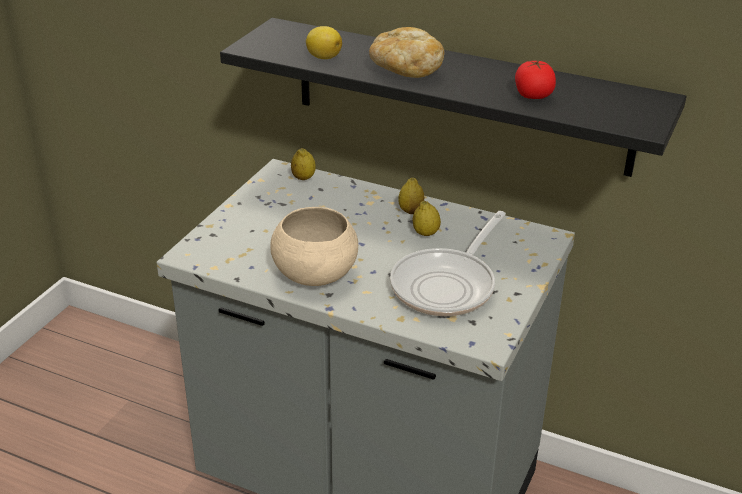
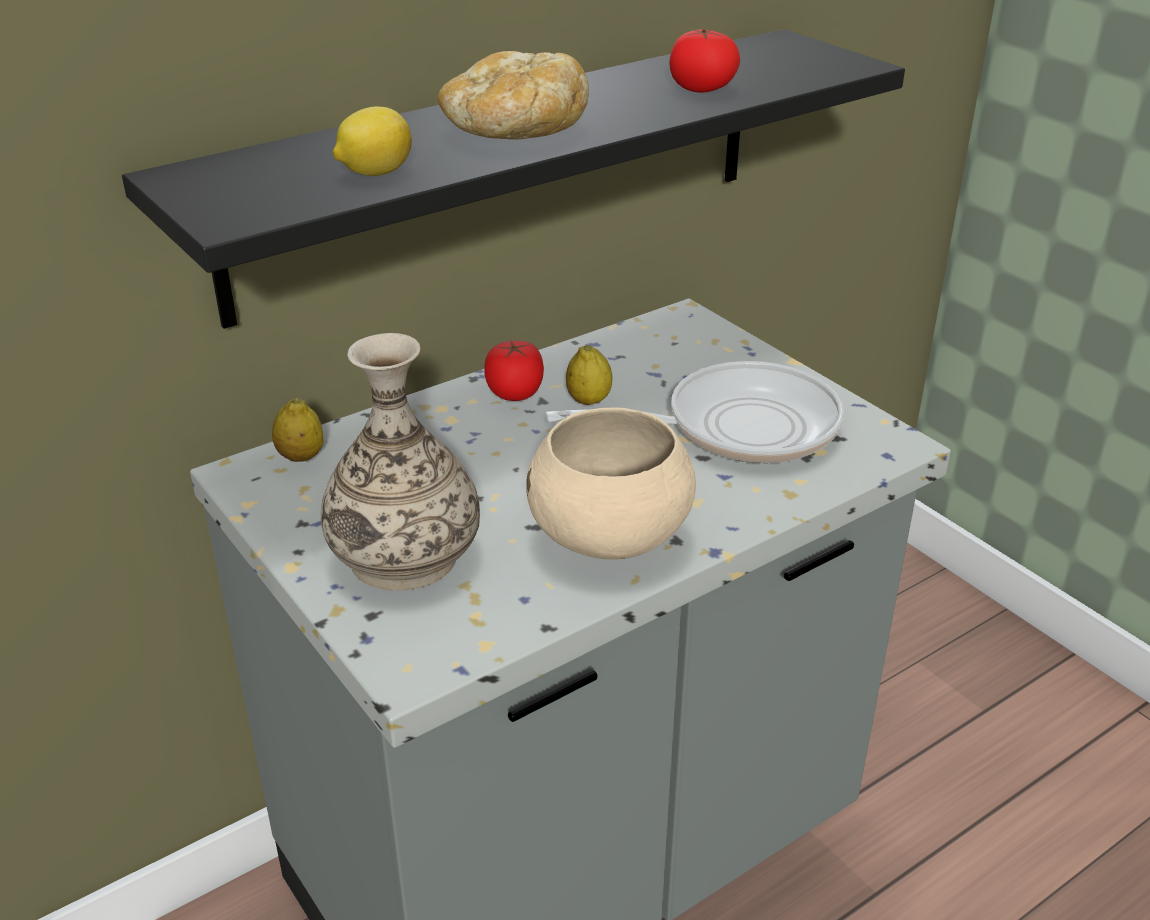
camera: 60 degrees left, 0 degrees up
(256, 227) = (404, 556): none -> vase
(410, 211) = (515, 393): lemon -> tomato
(448, 285) = (736, 427): frying pan -> frying pan turned 75 degrees counterclockwise

